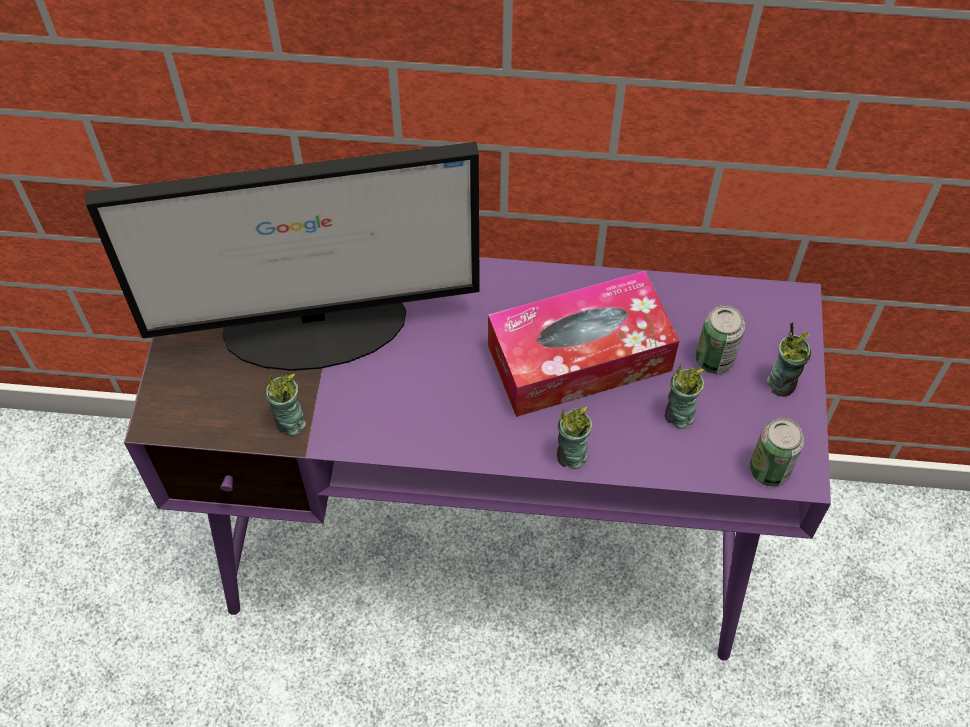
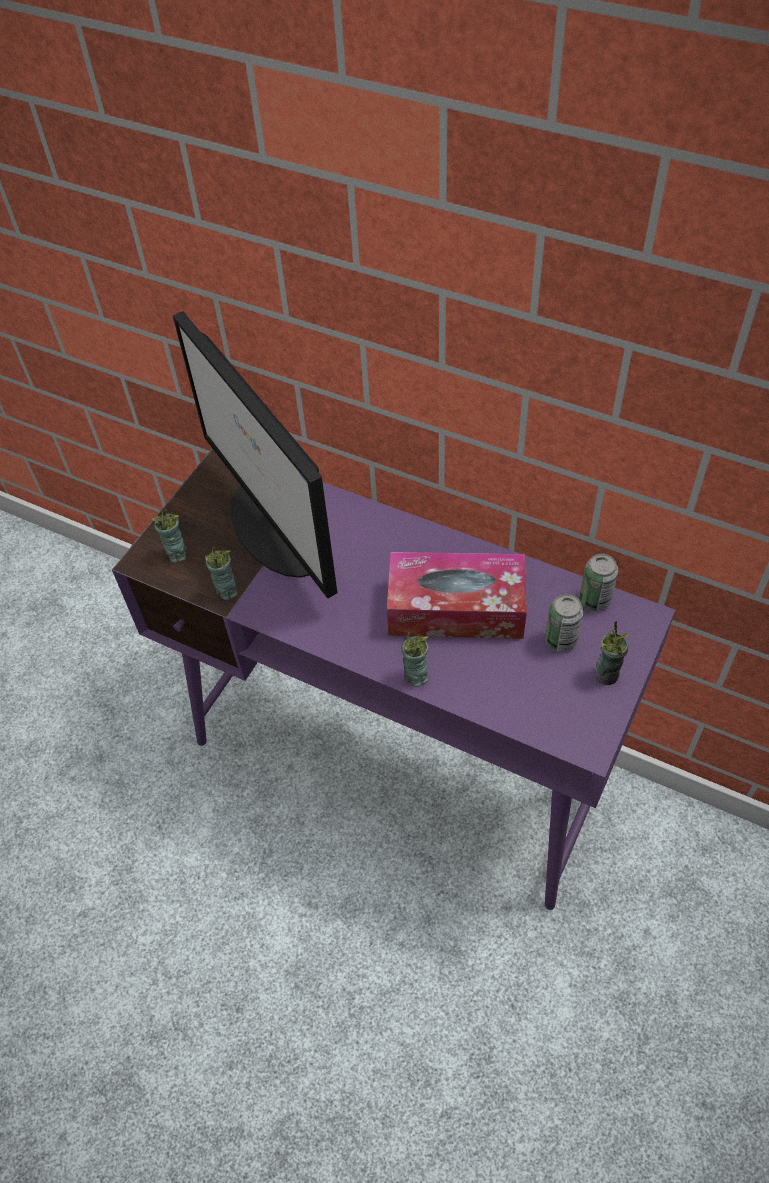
camera: 25 degrees right, 5 degrees down
(318, 324) = (278, 529): monitor -> monitor turned 45 degrees clockwise
(678, 416) = (512, 673): cup -> cup (176, 554)
(769, 470) = (566, 735): can -> can (595, 600)

